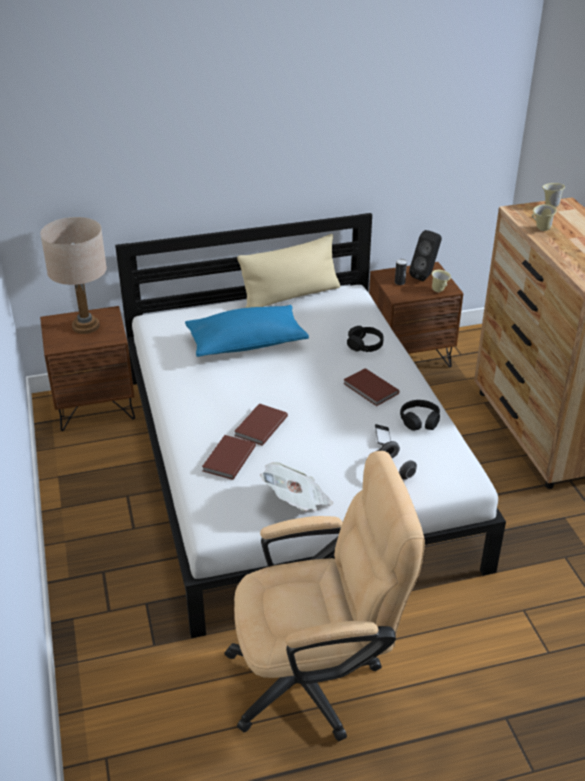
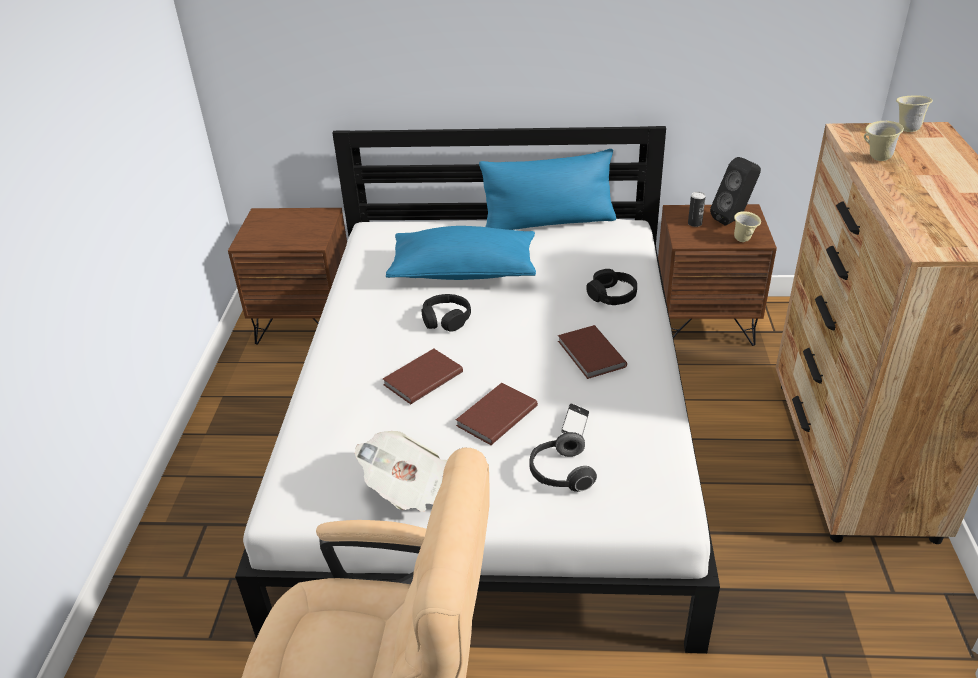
camera: 20 degrees right, 0 degrees up
(86, 326) = (291, 225): beige table lamp -> none
(227, 459) = (356, 414): brown book -> brown book (495, 416)
(290, 296) = (549, 222): beige pillow -> blue pillow
(419, 420) = (638, 410): black headphones -> black headphones (446, 319)

